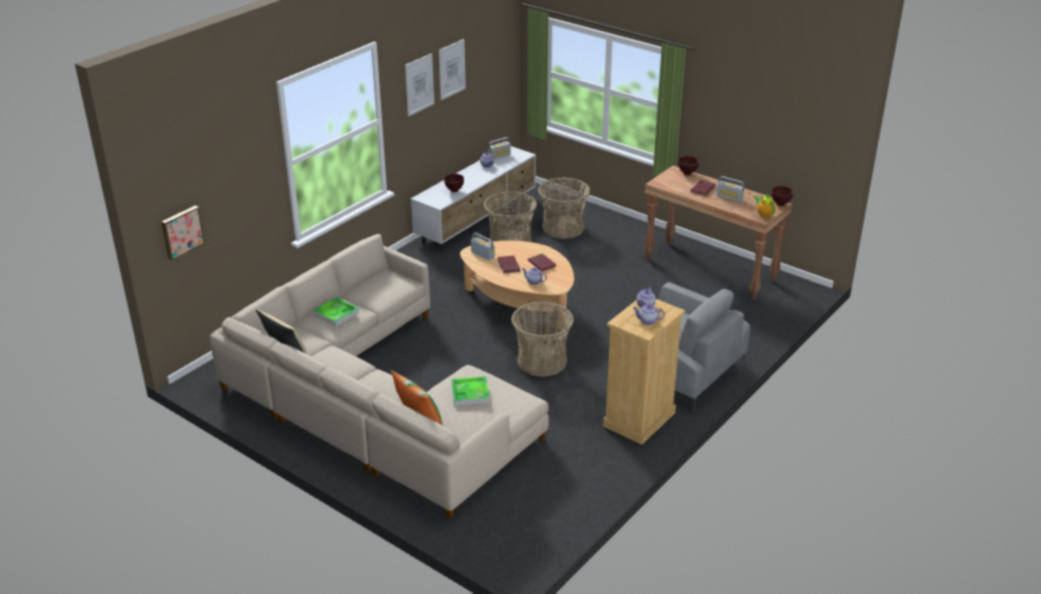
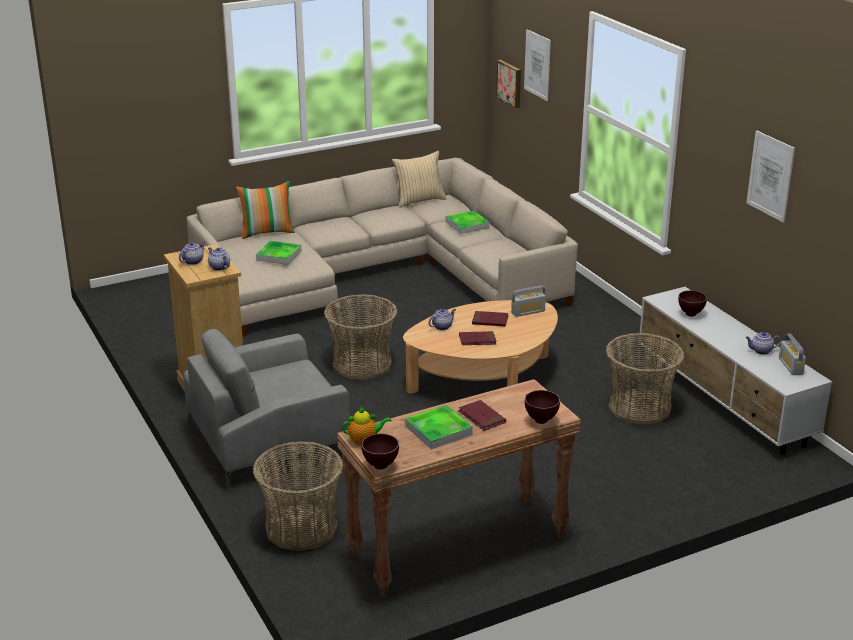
camera: 115 degrees right, 5 degrees down
(419, 84) = (724, 153): picture -> picture (537, 64)
(563, 228) = (660, 457): basket -> basket (301, 528)
(729, 197) = (438, 430): radio -> tray

